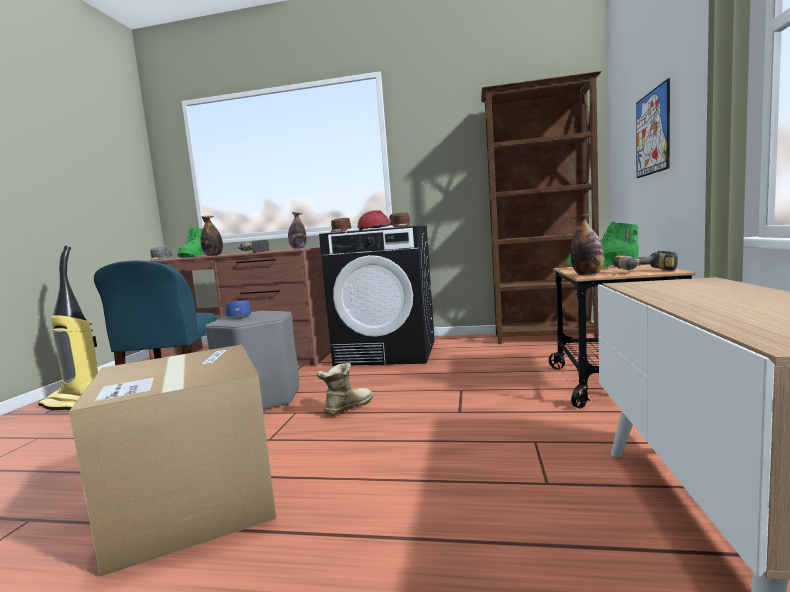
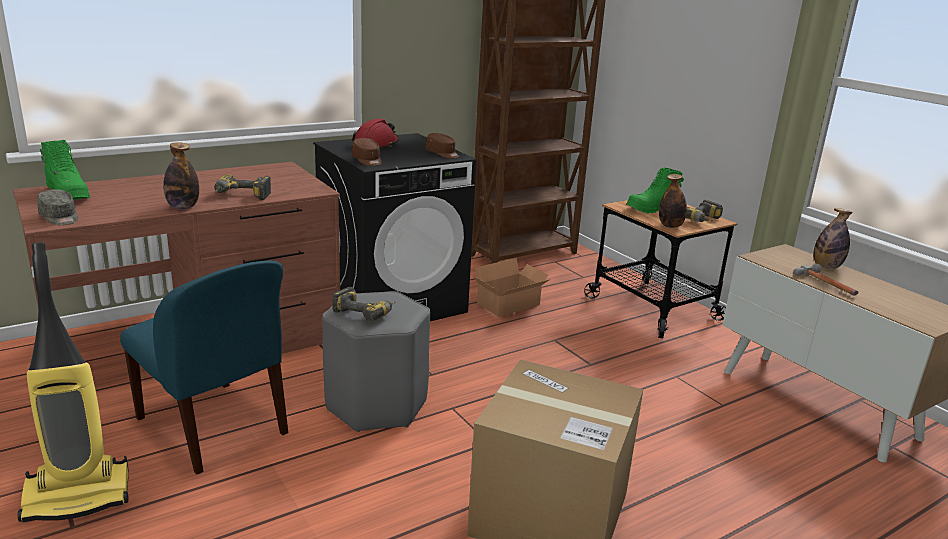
camera: 45 degrees left, 15 degrees up
(239, 316) = (366, 313): blue cap -> power drill
(298, 248) = (252, 170): bottle -> bottle (826, 266)
(346, 407) = (491, 387): boot -> none
(470, 364) = (511, 305): none -> cardboard box
(652, 133) = (676, 76): picture -> none
(679, 300) = (827, 284): none -> hammer

